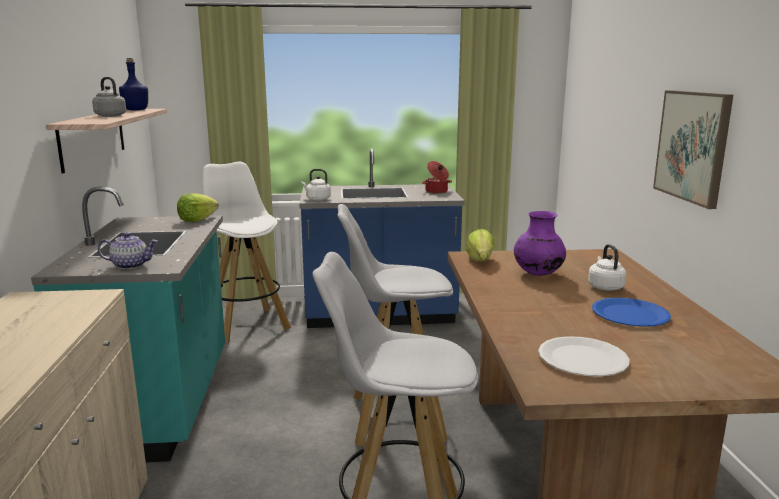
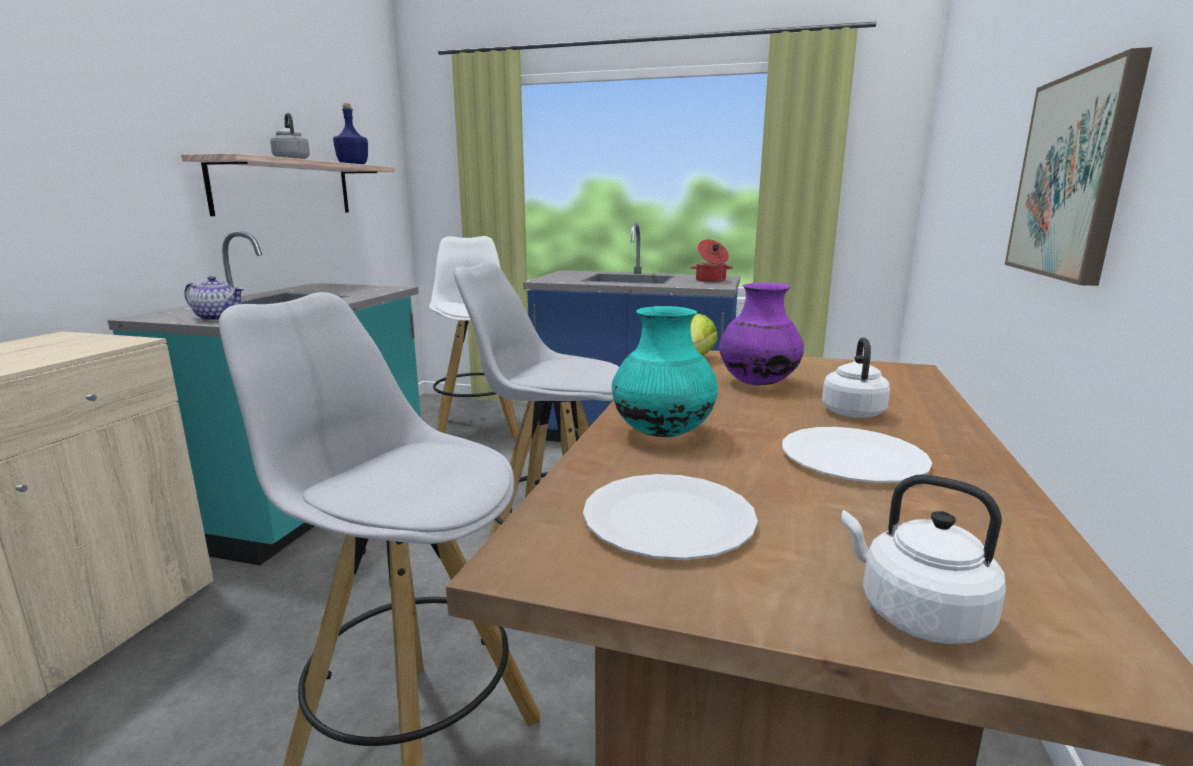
camera: 20 degrees right, 0 degrees up
(197, 220) = (382, 288): lettuce -> none
(317, 199) = (550, 280): white kettle -> white kettle (916, 614)
(526, 314) = (663, 434): none -> turquoise vase
(630, 314) = (852, 458): blue plate -> white plate

